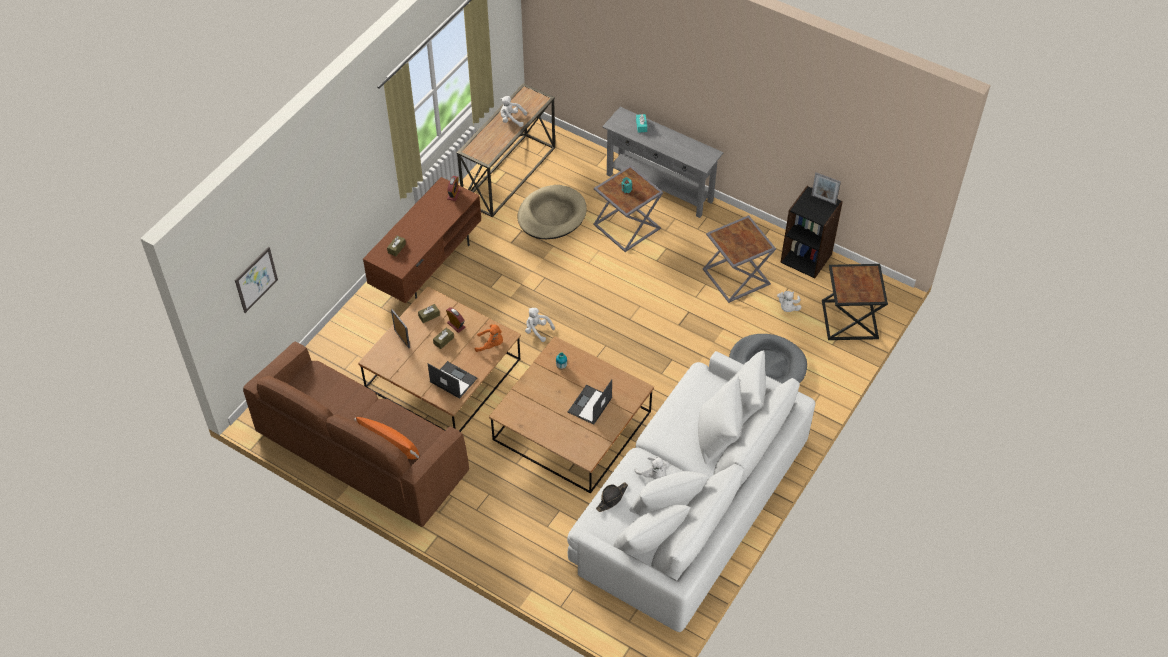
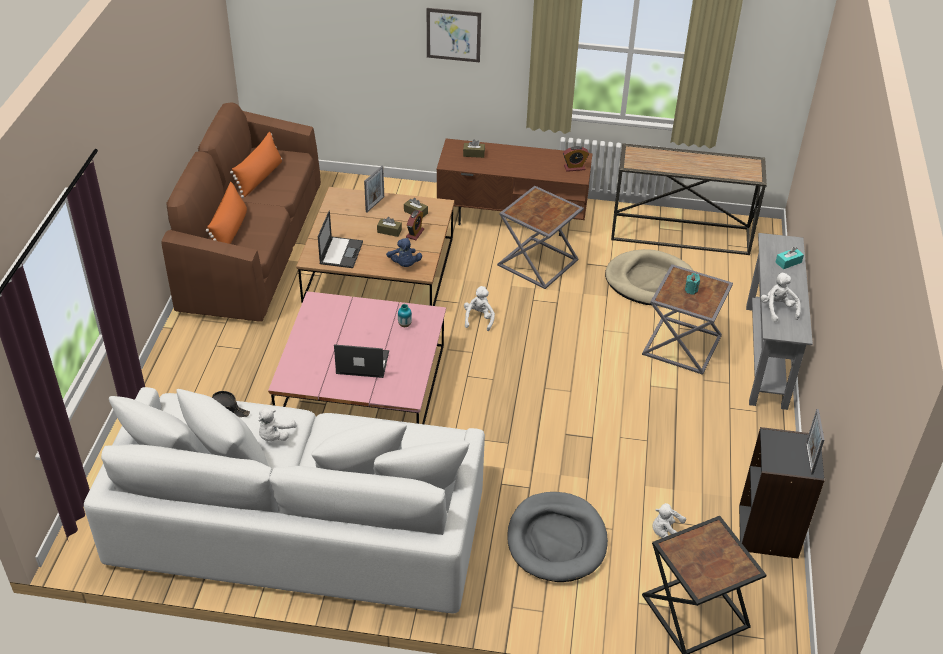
camera: 65 degrees right, 10 degrees down
(256, 279) = (312, 35): picture -> picture (453, 35)
(325, 405) = (259, 178): none -> orange pillow
(491, 344) = (404, 264): orange plush toy -> blue plush toy
(511, 119) = (703, 165): white plush toy -> white plush toy (777, 309)
(572, 425) = (362, 385): brown coffee table -> pink coffee table
(737, 277) = (680, 468): grey side table -> grey side table (538, 264)

